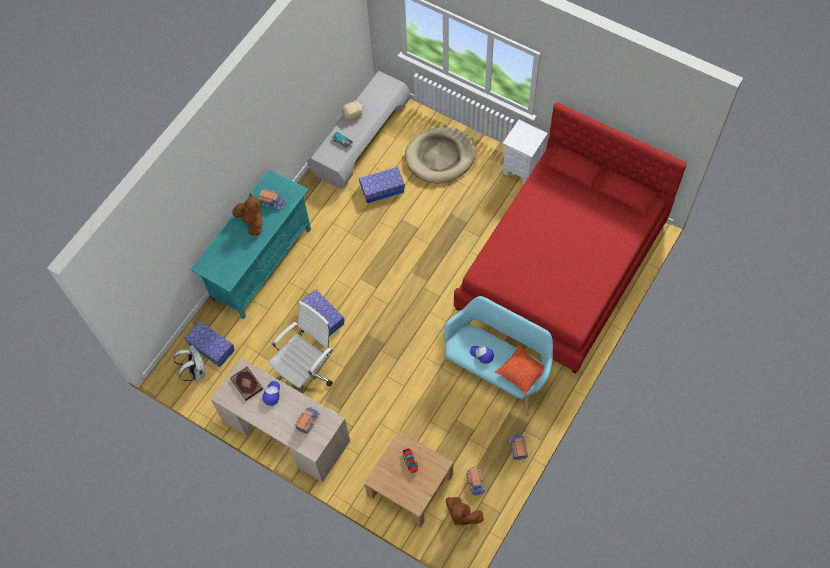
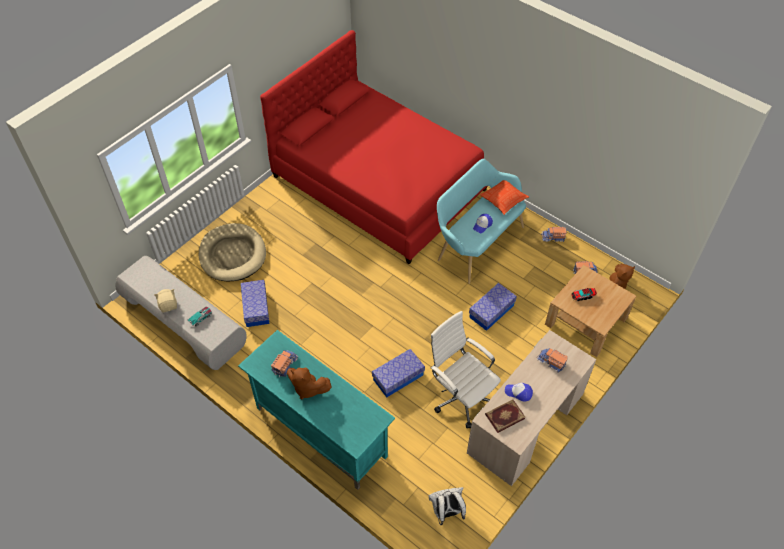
camera: 85 degrees left, 10 degrees down
(211, 347) = (418, 493): storage box -> storage box (491, 311)
(252, 222) = (307, 388): brown plush toy -> brown plush toy turned 120 degrees counterclockwise
(521, 170) = (269, 195): white nightstand -> none

